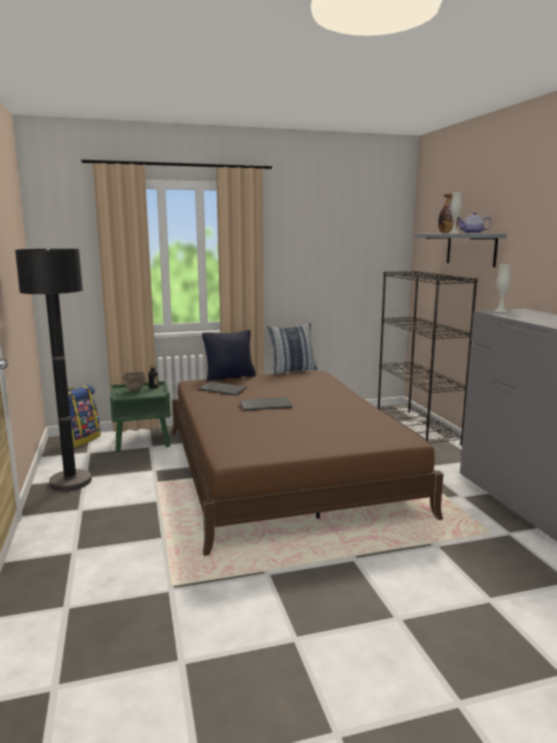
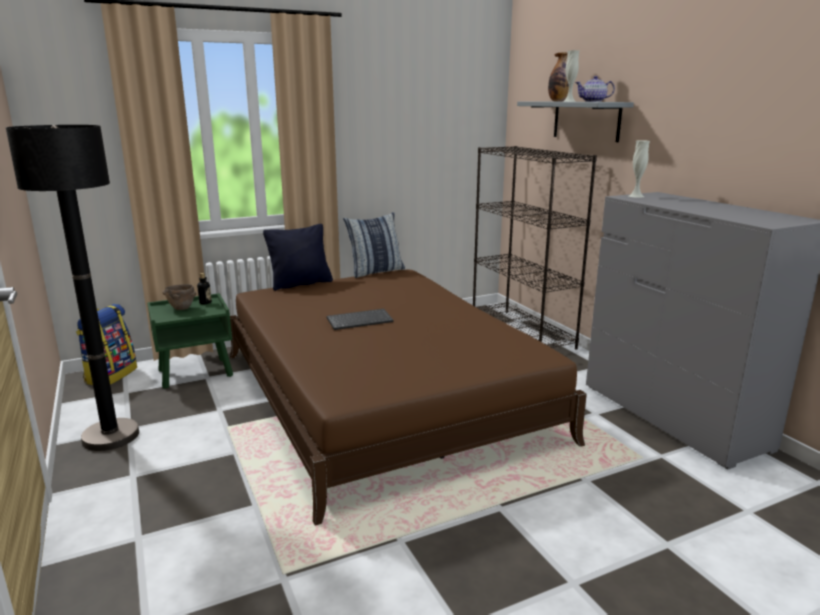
camera: 10 degrees left, 5 degrees up
(223, 389) = (298, 302): keyboard -> none

